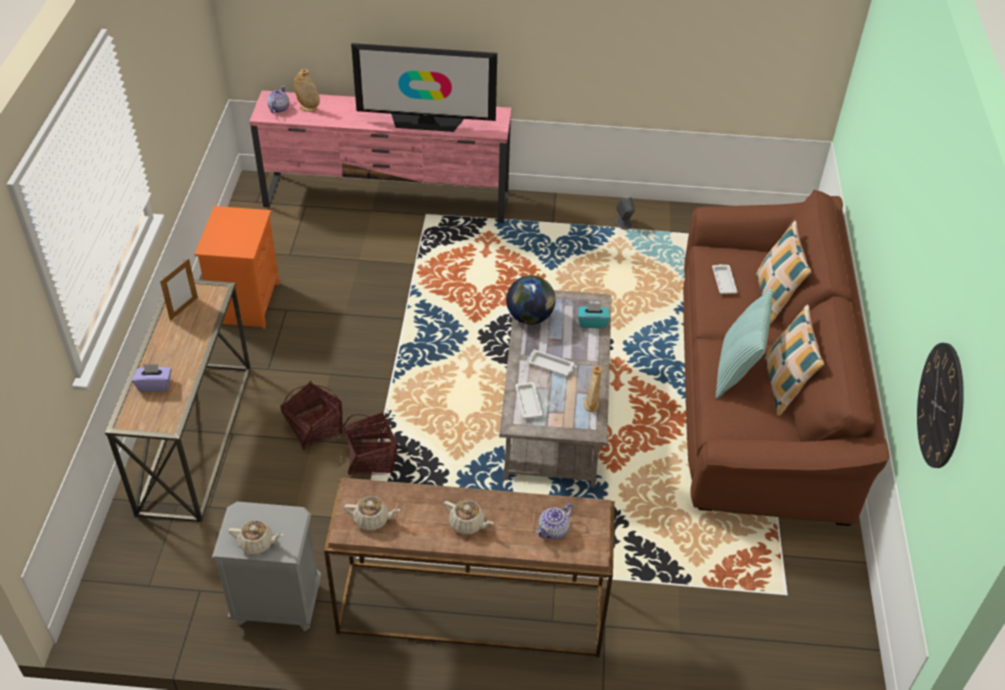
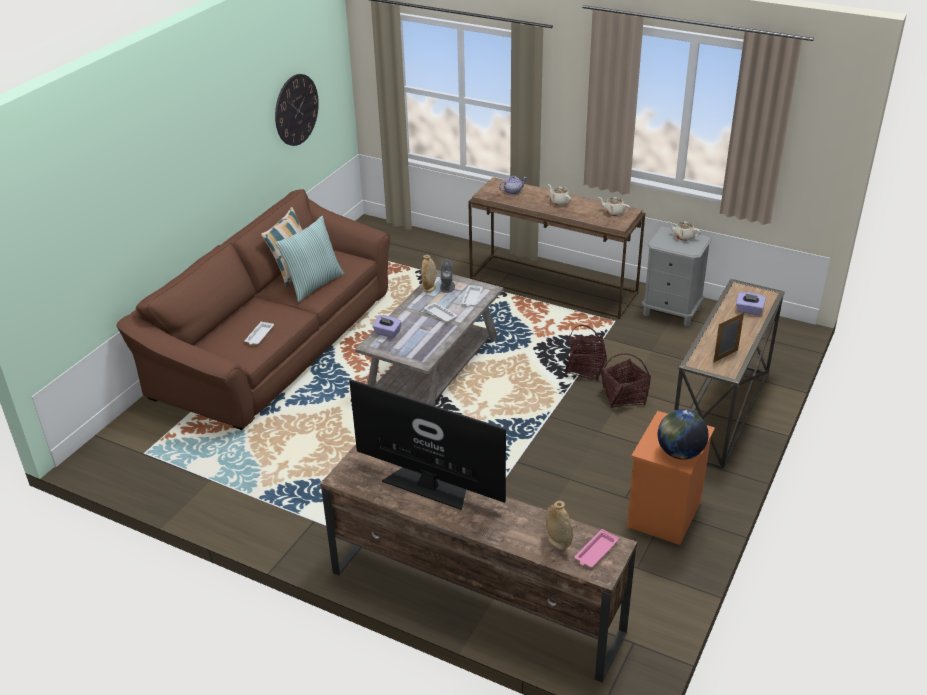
camera: 155 degrees left, 10 degrees down
(278, 108) = (595, 552): teapot -> pink tray
(388, 199) = (474, 601): pink tv stand -> brown tv stand
(530, 317) = (432, 347): globe -> globe (679, 453)
(592, 322) = (387, 333): turquoise tissue box -> purple tissue box
(624, 224) = (245, 500): grey speaker -> grey speaker (447, 286)
(774, 298) = (235, 317): pillow -> none

